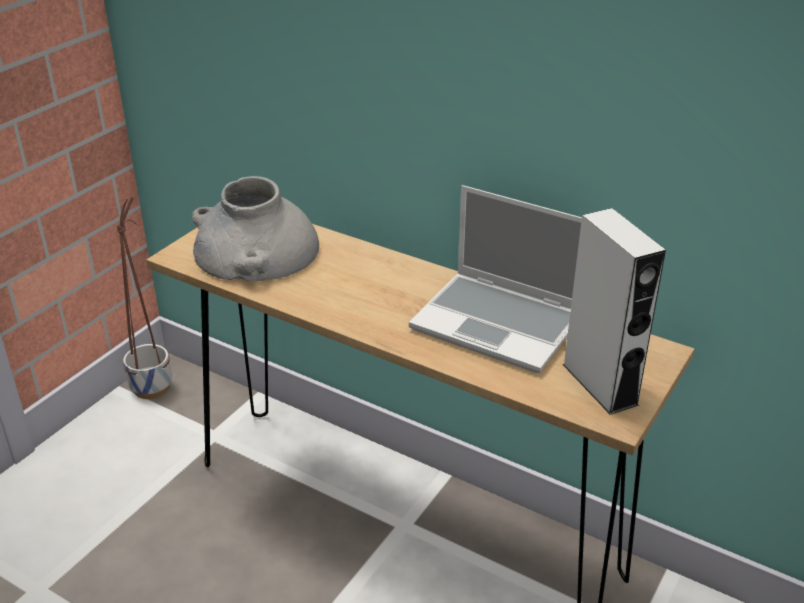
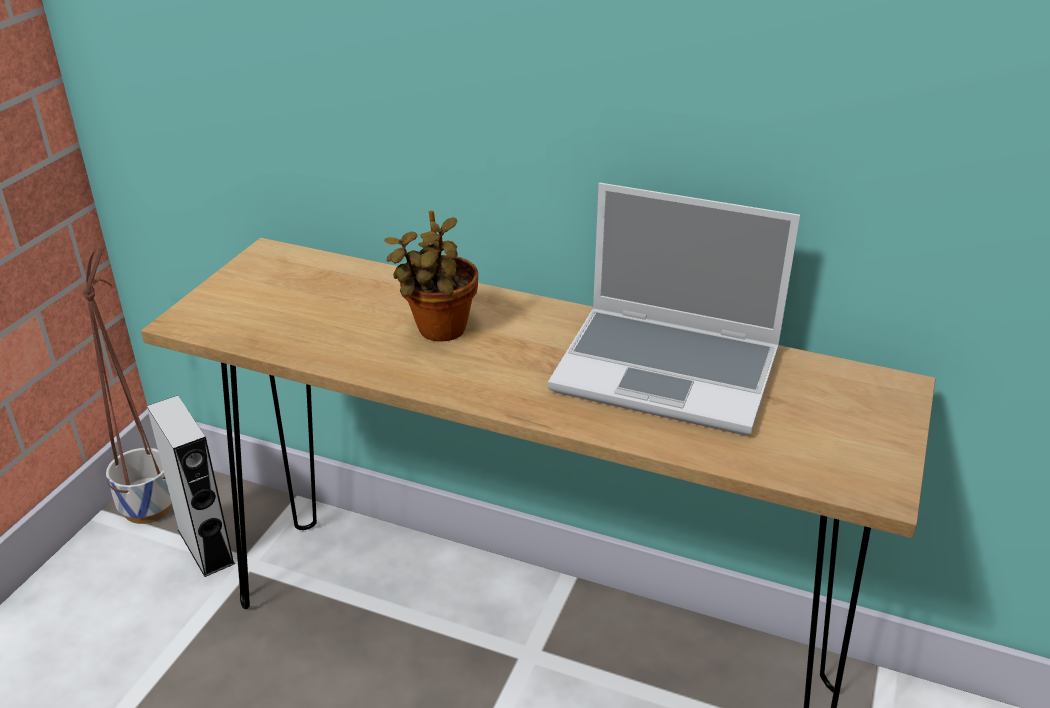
camera: 10 degrees left, 0 degrees up
(256, 251) = (301, 304): grey vase -> none
(346, 280) = (438, 331): none -> potted plant
(599, 384) = (834, 441): grey speaker -> grey speaker (206, 546)

